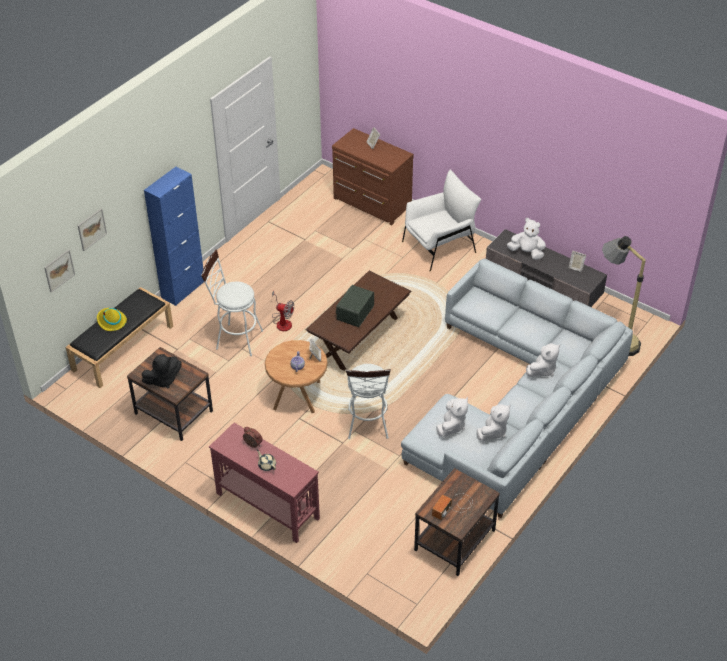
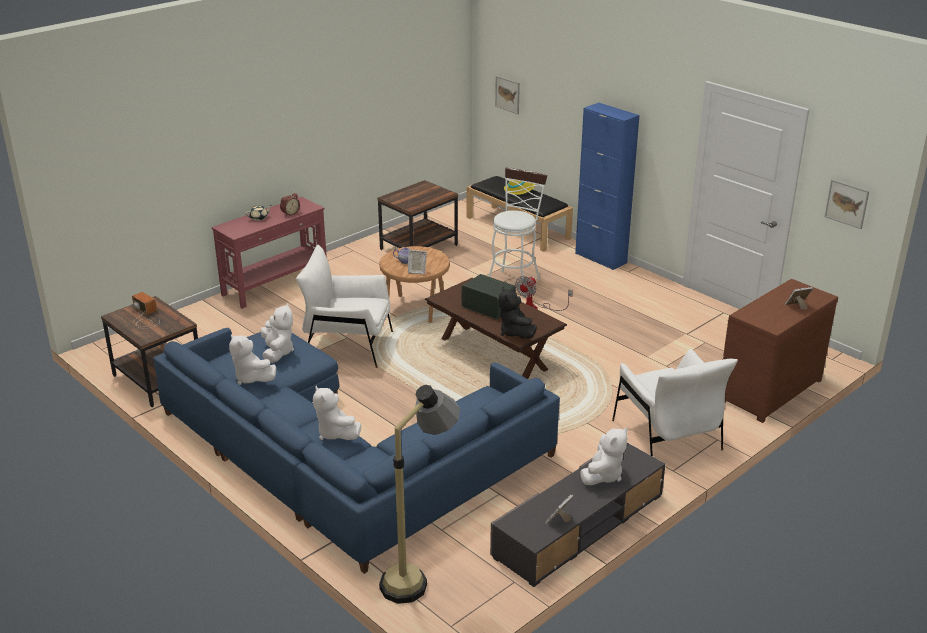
camera: 100 degrees right, 15 degrees down
(91, 229) = (543, 87): picture -> picture (847, 203)
(163, 380) = (410, 193): black plush toy -> black plush toy (515, 333)
(368, 427) = (348, 346): white stool -> white armchair
(451, 426) = (277, 352): white plush toy -> white plush toy turned 135 degrees counterclockwise
(516, 400) = (339, 455): grey sofa -> blue sofa

